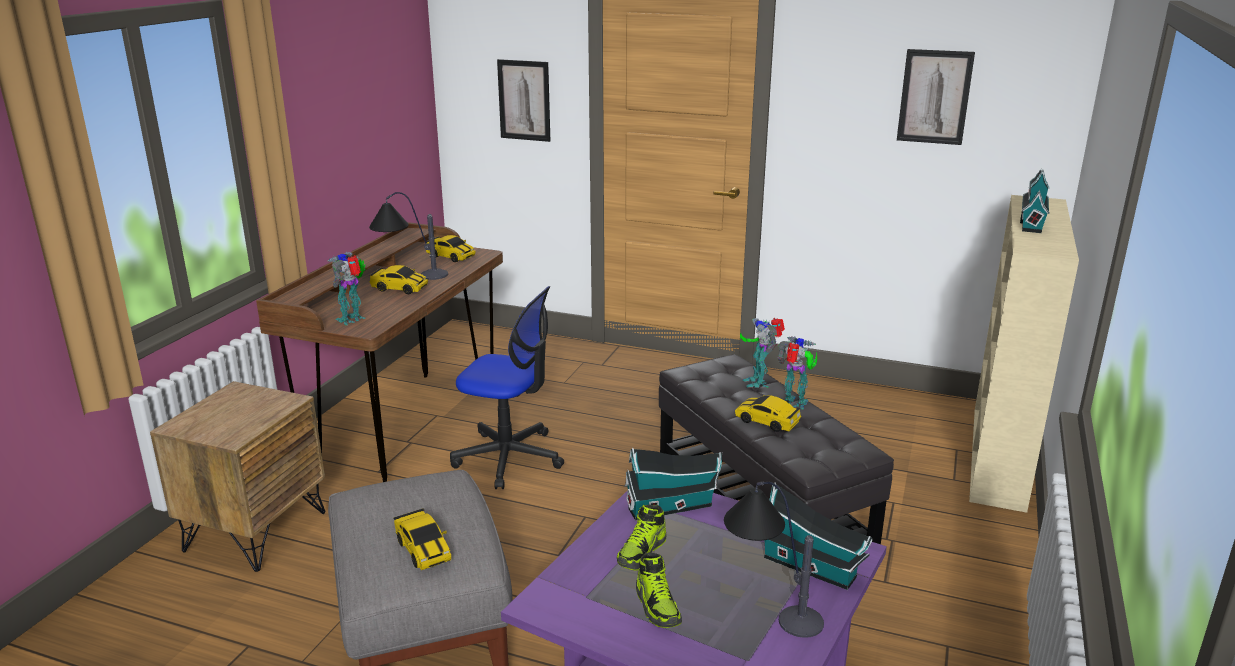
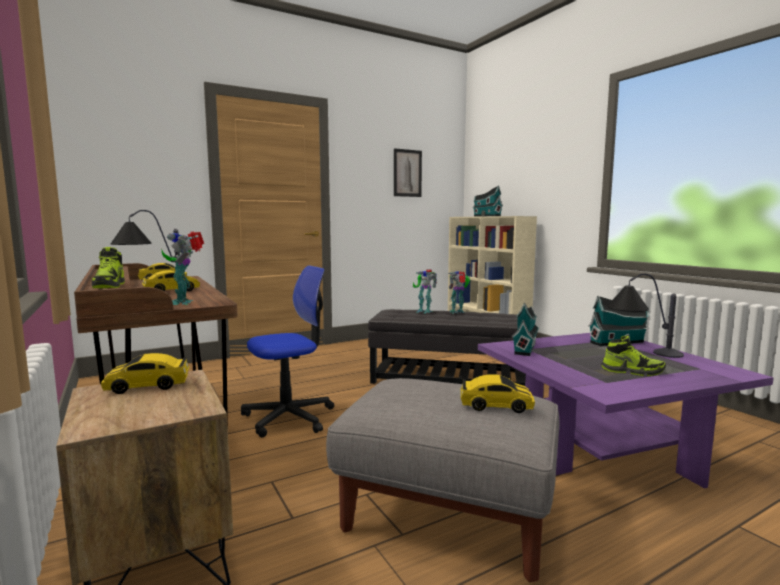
camera: 50 degrees left, 15 degrees down
(524, 100) = (152, 179): picture -> none
(642, 552) = (568, 362): shoe -> shoe (109, 286)
(767, 422) = (466, 318): toy car -> toy car (148, 386)

